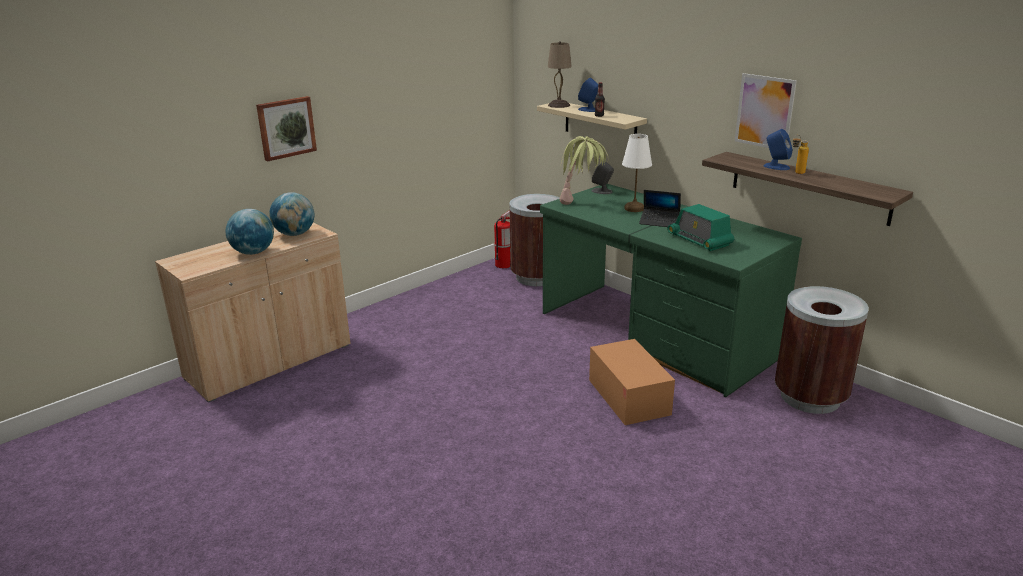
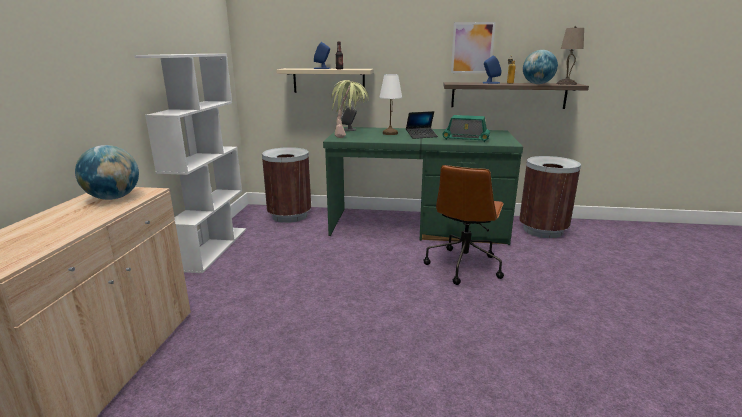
camera: 40 degrees left, 5 degrees down
(253, 252) = (82, 223): globe -> globe (537, 84)
(286, 128) = (65, 71): picture -> none
(429, 291) = (213, 248): none -> white bookcase
(503, 265) = (252, 215): fire extinguisher -> none
(559, 105) = (293, 68): beige table lamp -> beige table lamp (567, 83)
(628, 397) = (463, 265): cardboard box -> brown office chair

